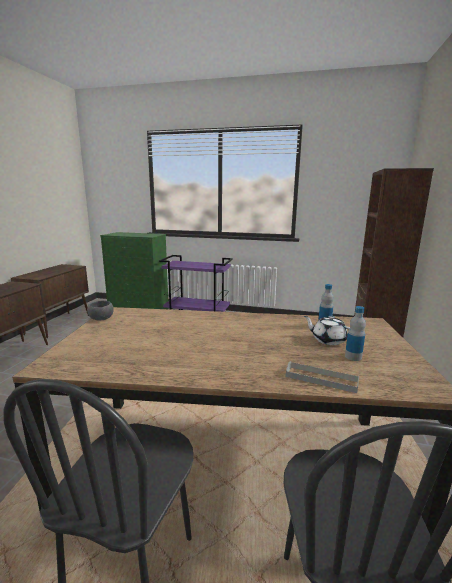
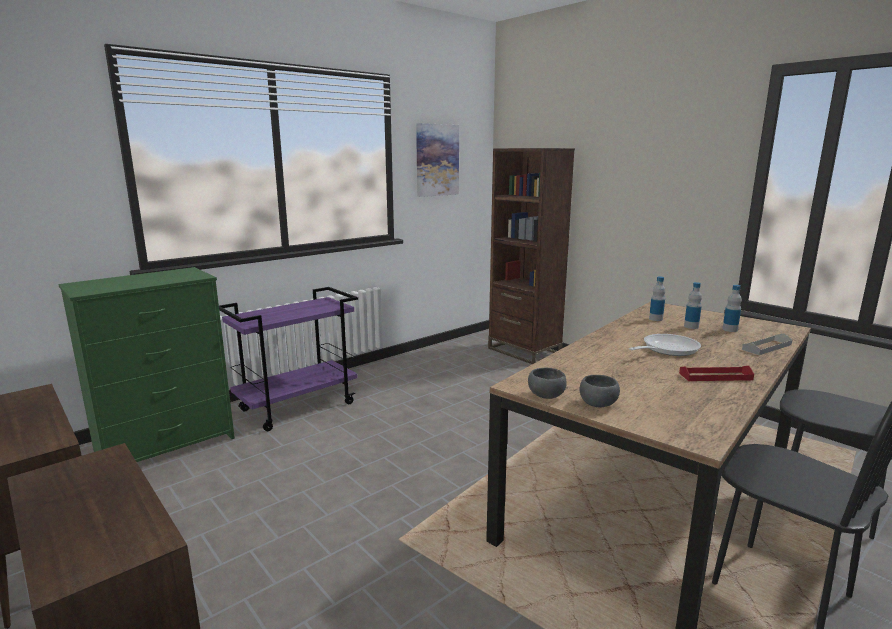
camera: 55 degrees left, 0 degrees up
(97, 332) = (598, 404): none -> grey bowl
(191, 361) = (715, 376): none -> red tray
(241, 338) = (666, 349): none -> frying pan
(328, 340) = (691, 326): white teapot -> bottle
(341, 184) = (437, 160): none -> picture

